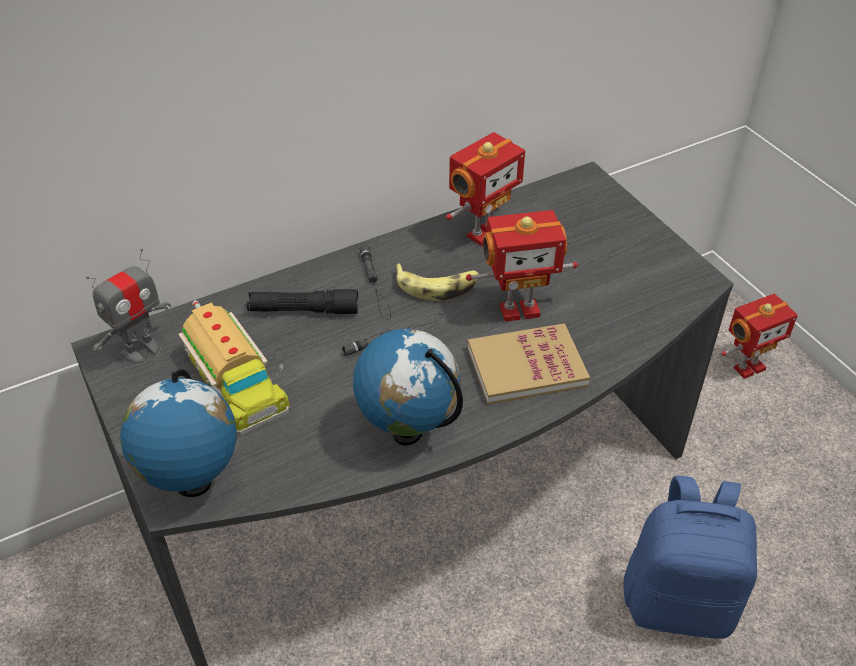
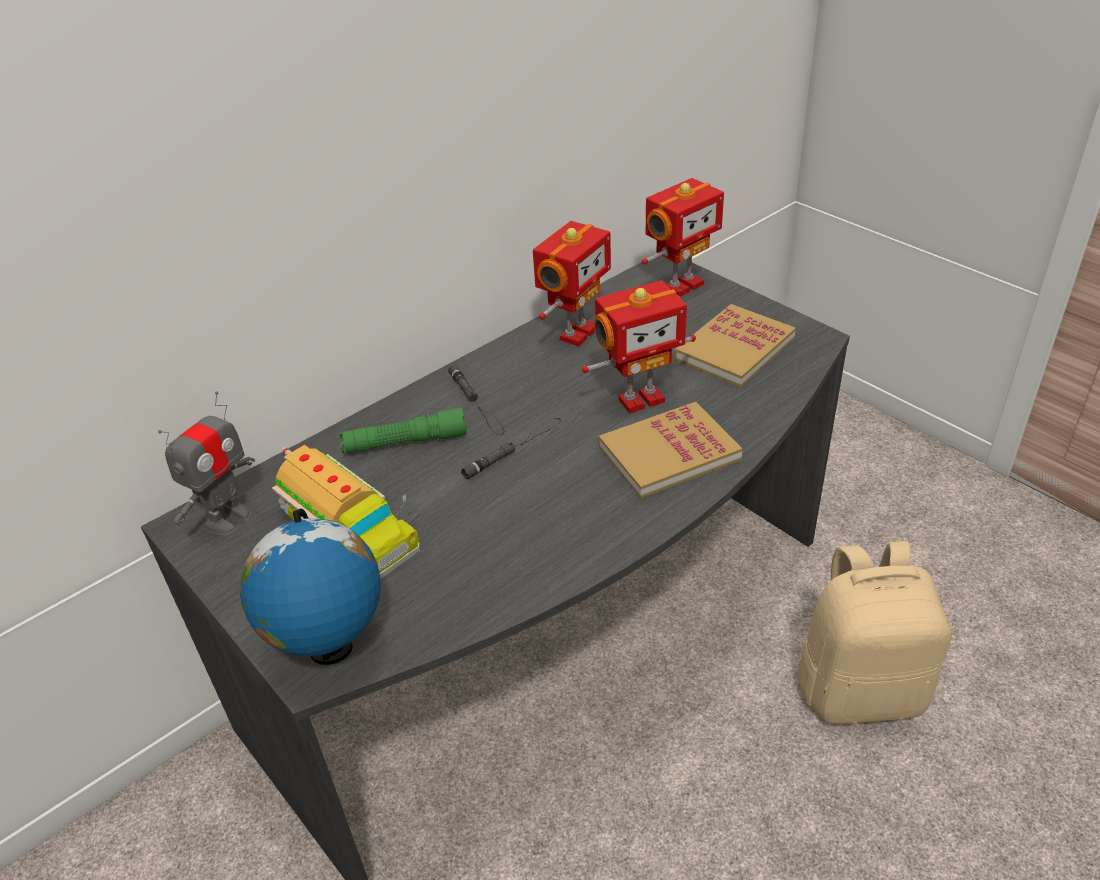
camera: 10 degrees left, 5 degrees down
(303, 310) = (405, 442): black flashlight -> green flashlight
(408, 432) = (563, 543): globe -> none
(437, 286) = (545, 392): banana -> none
(621, 276) = (734, 349): none -> book
(680, 601) = (860, 689): blue backpack -> beige backpack
(748, 367) = (848, 443): toy robot -> toy robot (681, 285)

